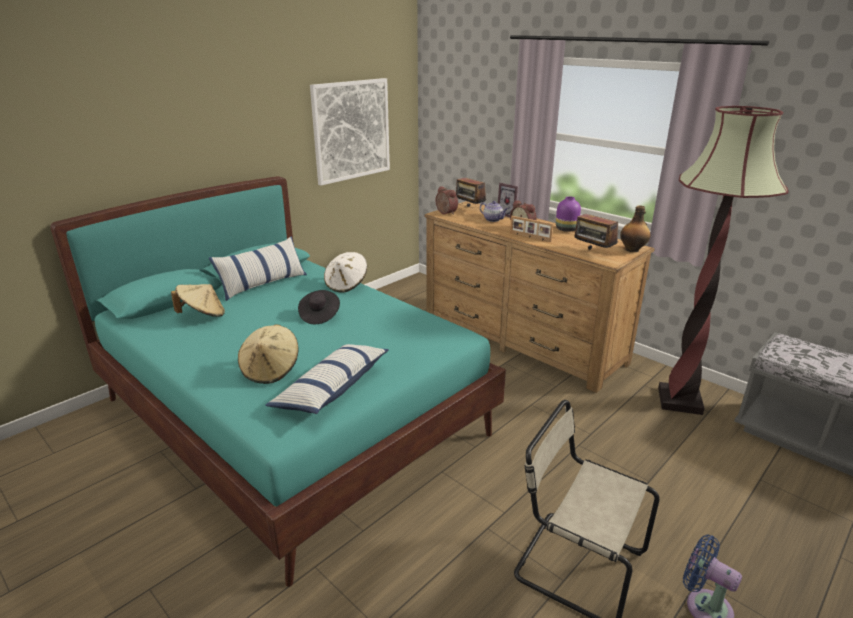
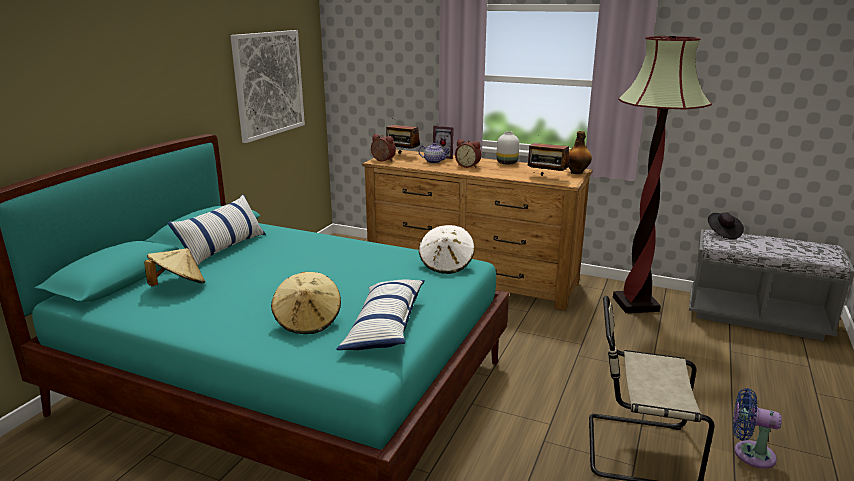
camera: 20 degrees left, 5 degrees down
(319, 315) = (313, 267): black hat -> black hat (723, 233)
(346, 285) = (317, 237): white hat -> white hat (446, 264)
(530, 237) = (481, 172): picture frame -> none
(565, 229) = (506, 163): purple vase -> white vase

